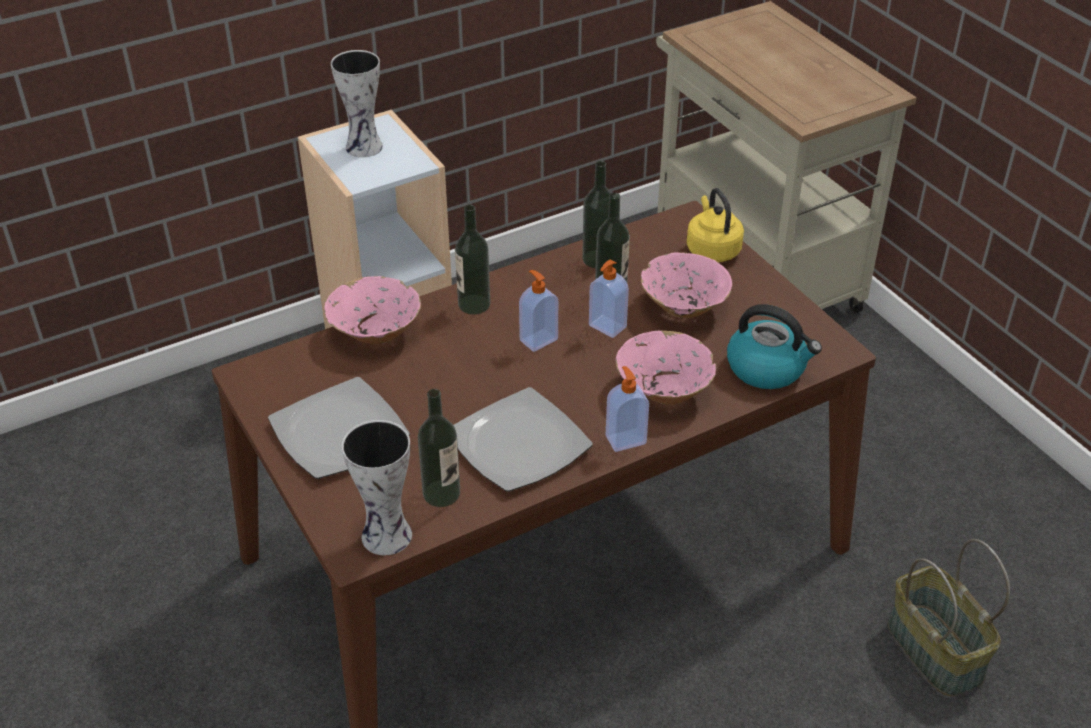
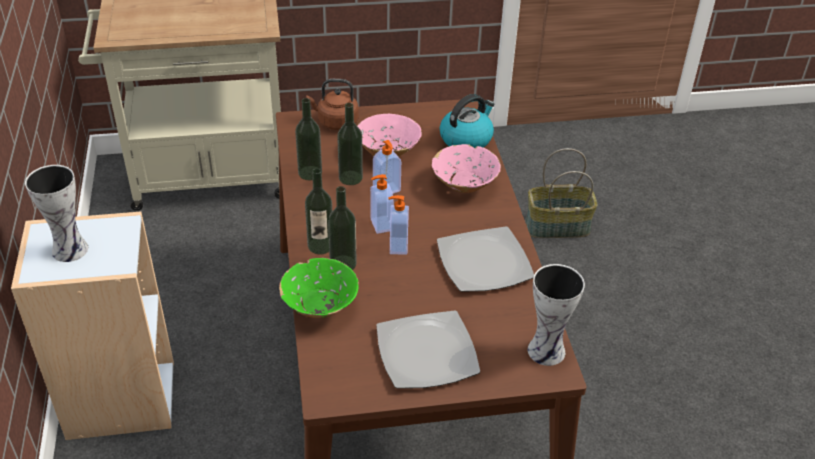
camera: 70 degrees left, 0 degrees up
(376, 333) = (320, 306): pink bowl -> green bowl
(441, 493) = (516, 313): bottle -> bottle (343, 264)
(625, 439) = (502, 215): soap dispenser -> soap dispenser (397, 246)
(712, 249) = (335, 122): yellow kettle -> brown kettle

